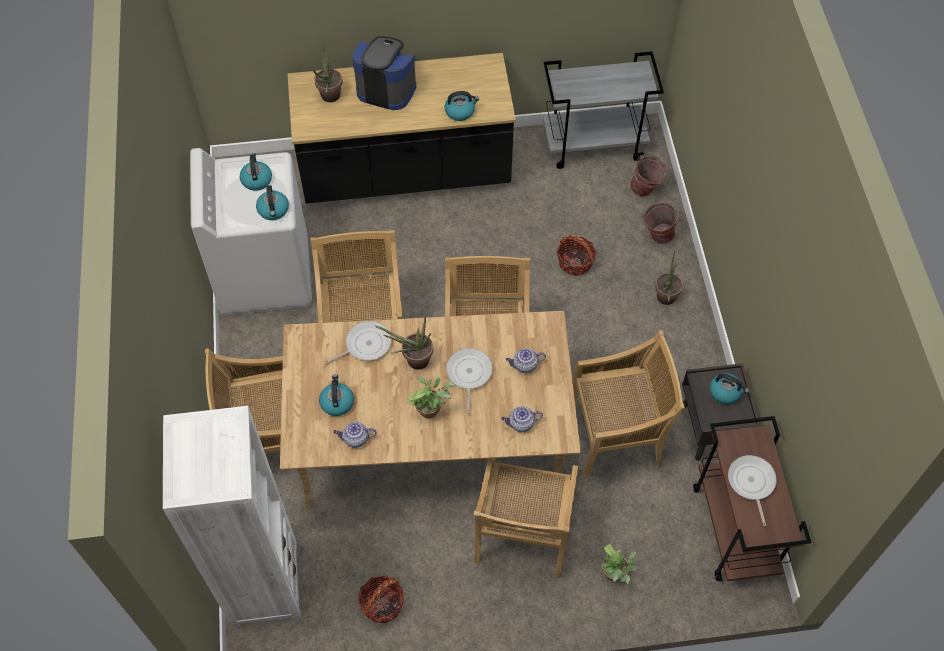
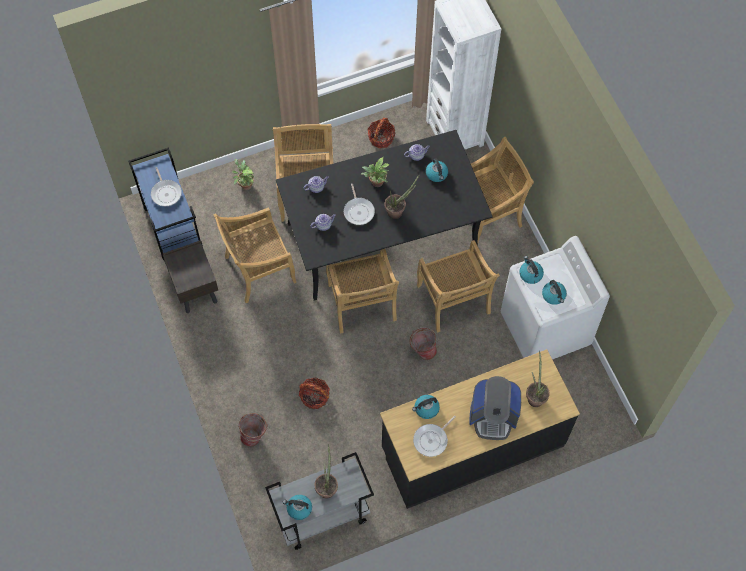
camera: 165 degrees right, 5 degrees up
(365, 344) = (433, 215): frying pan -> frying pan (432, 440)
(430, 442) = (382, 237): beige dining table -> black dining table
(646, 191) = (269, 478): bucket -> bucket (422, 350)
(664, 300) = (240, 380): potted plant -> potted plant (327, 487)
(725, 392) = (187, 272): kettle -> kettle (299, 509)
(735, 530) = (172, 227): brown cart -> blue cart

